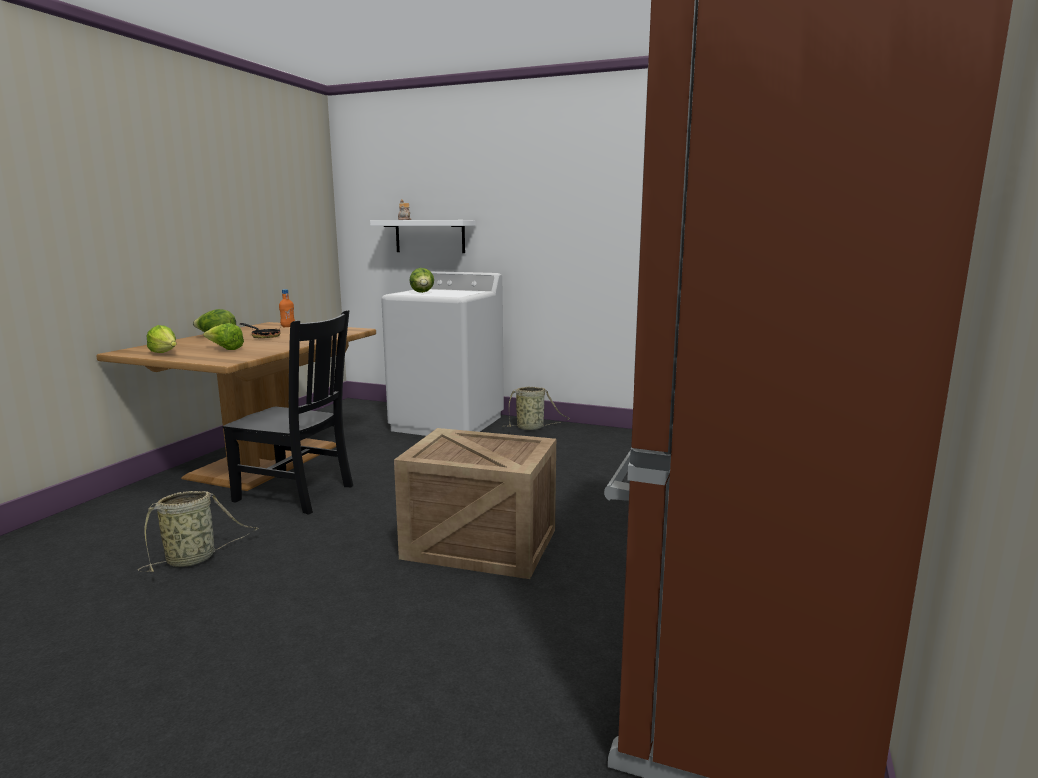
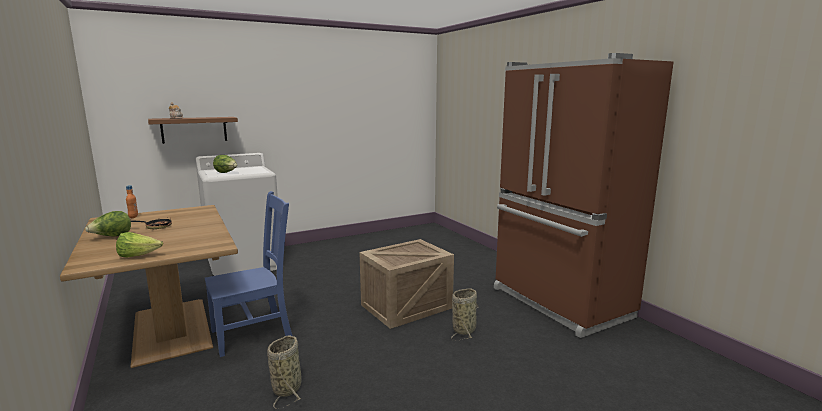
camera: 50 degrees left, 0 degrees up
(225, 349) = (173, 241): lettuce -> none
(297, 494) = (254, 333): black chair -> blue chair
(430, 236) = (194, 129): white shelf -> brown shelf
(532, 428) = (301, 250): basket -> basket (465, 329)

